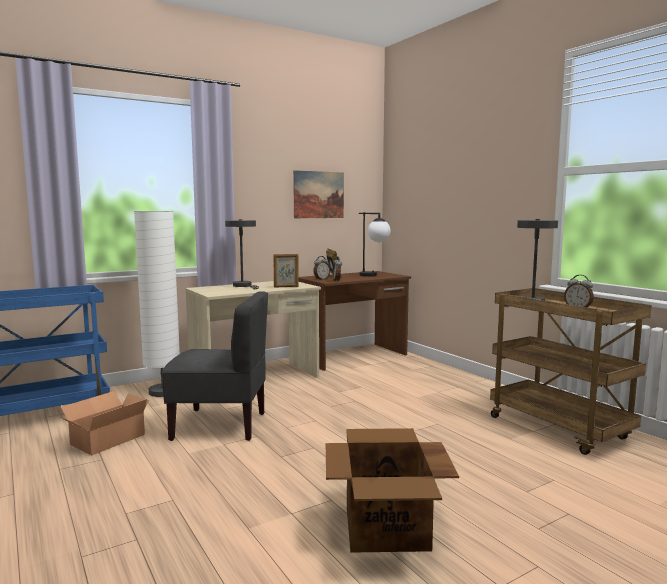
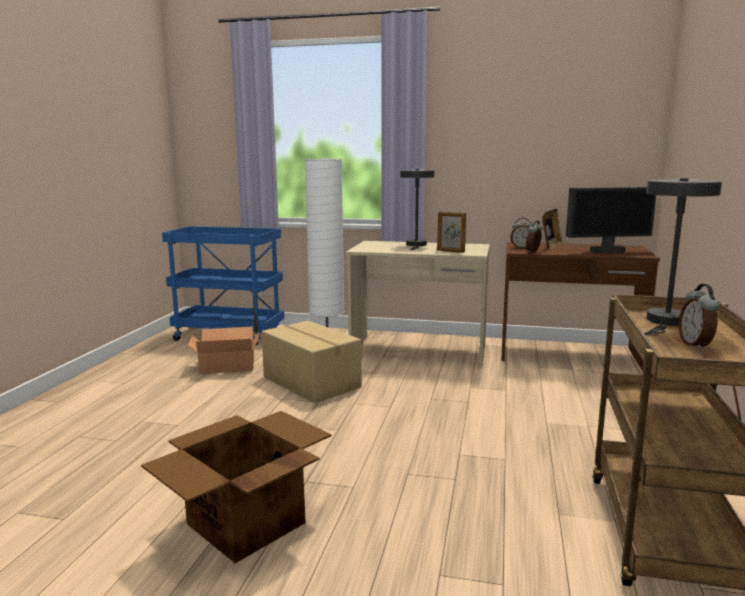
camera: 45 degrees right, 5 degrees up
(220, 425) = (310, 382): grey chair -> cardboard box
(318, 195) = (552, 137): picture -> none
(374, 276) = (606, 251): table lamp -> monitor

